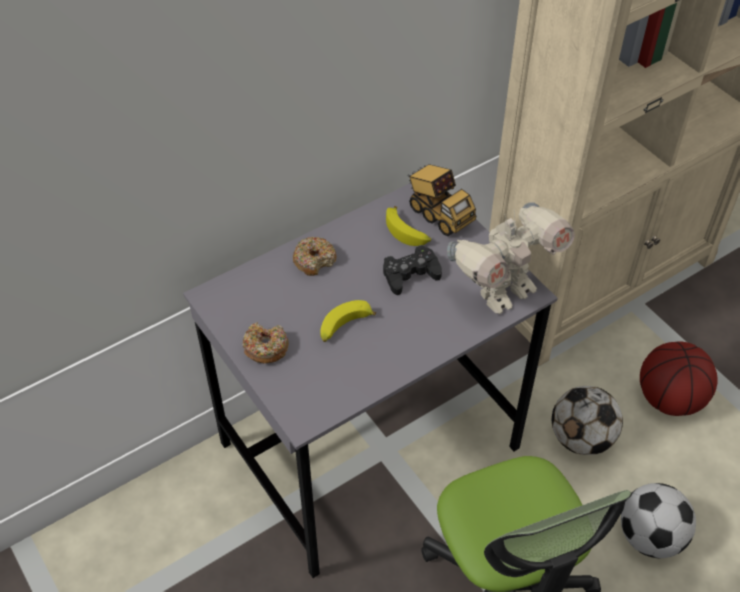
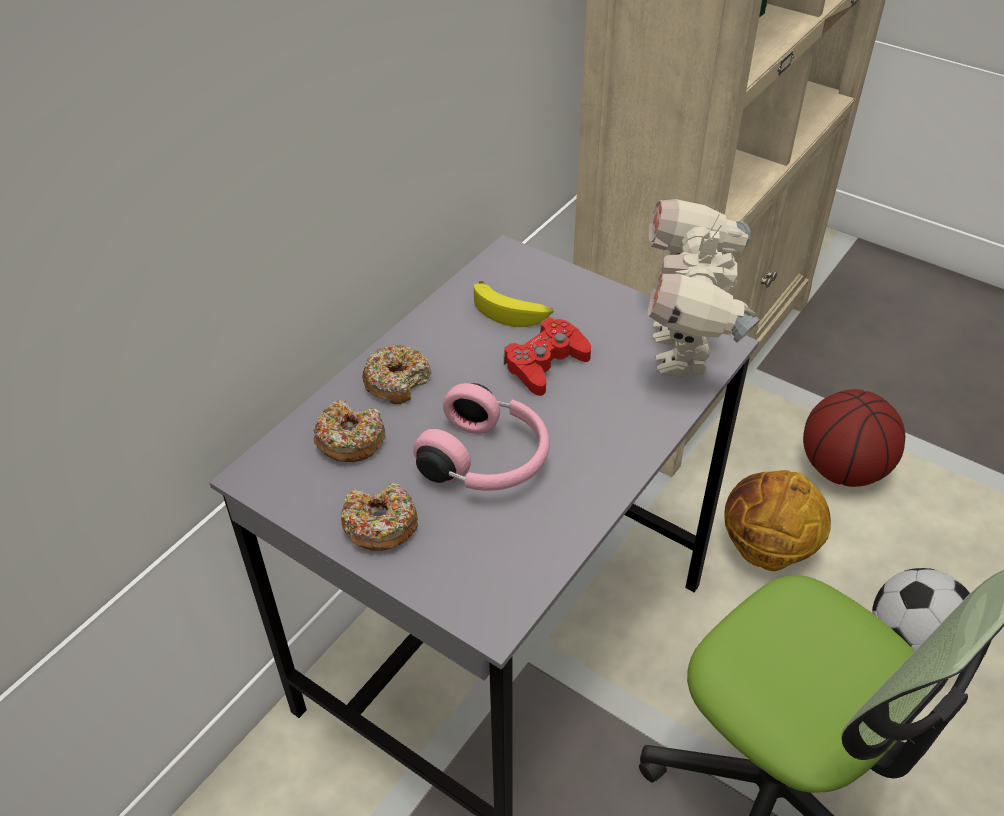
camera: 20 degrees left, 5 degrees down
(271, 290) = (350, 440): none -> donut
(344, 327) = (487, 461): banana -> pink headphones
(410, 274) = (545, 364): black game controller -> red game controller
(439, 214) = (543, 279): toy truck -> none
(503, 292) = (685, 352): toy robot -> toy robot turned 150 degrees clockwise
(581, 438) = (766, 549): football -> basketball

